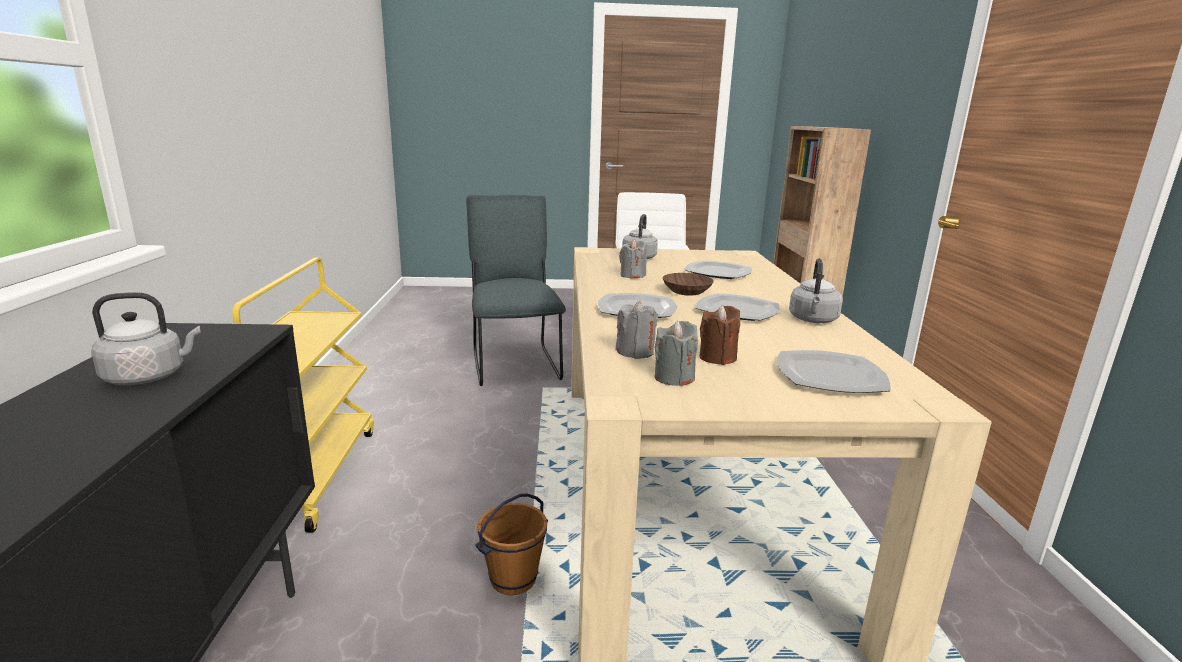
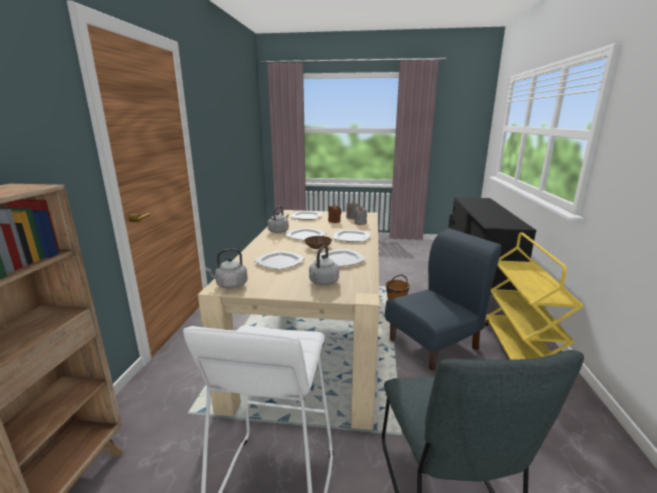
camera: 170 degrees left, 0 degrees up
(149, 377) = (492, 216): grey kettle -> grey kettle (230, 285)
(460, 478) = (434, 344): none -> blue chair
(632, 275) = (341, 260): grey candle -> plate

